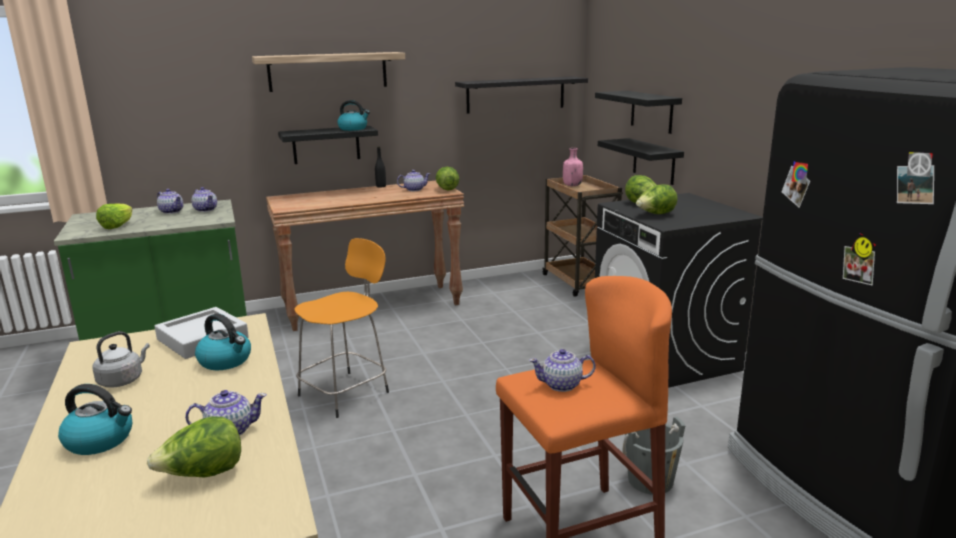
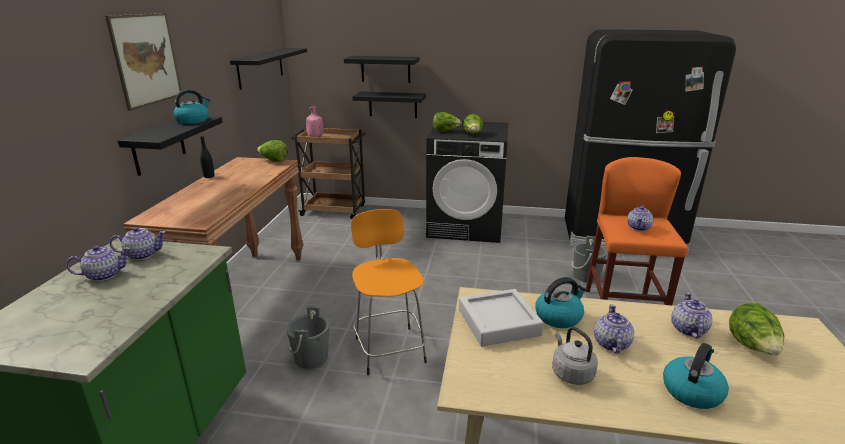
camera: 60 degrees left, 5 degrees up
(117, 226) = (106, 317): lettuce -> none
(305, 364) = (311, 358): none -> grey bucket
(328, 71) = (146, 59): shelf -> picture
(414, 189) = (250, 169): teapot -> teapot (611, 344)

